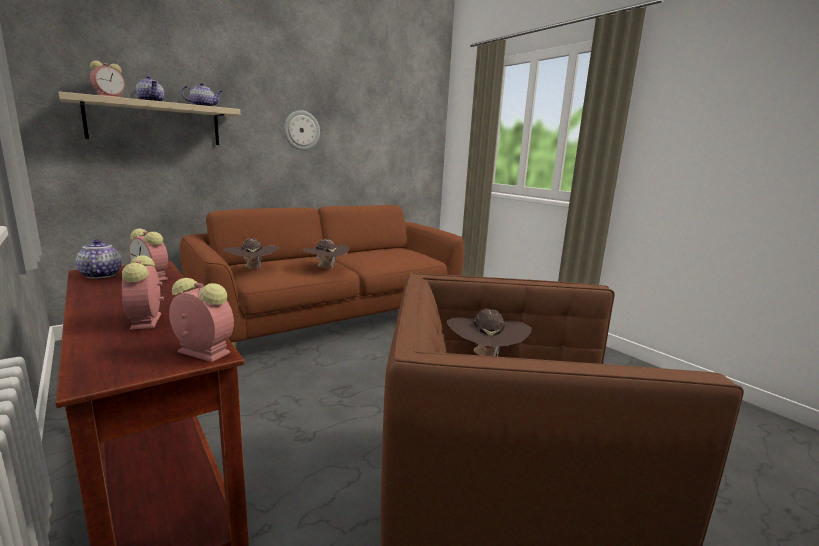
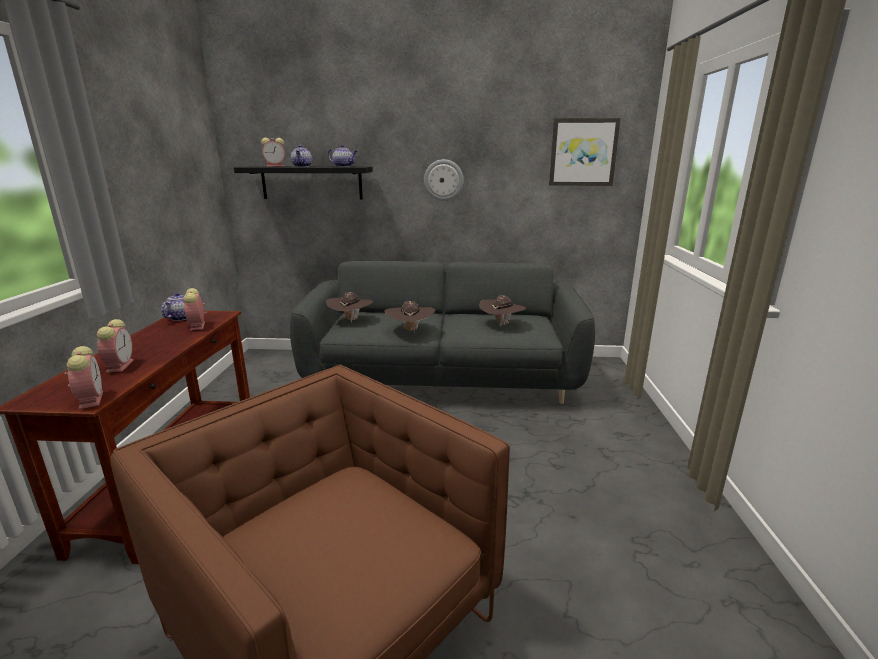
camera: 40 degrees right, 5 degrees up
(146, 322) = (120, 365): alarm clock -> alarm clock turned 150 degrees clockwise
(155, 123) = (311, 182): beige shelf -> black shelf
(332, 318) = (442, 379): brown sofa -> grey sofa
(407, 116) = (583, 152): none -> picture
(485, 357) = (358, 475): brown hat -> brown hat (501, 324)

